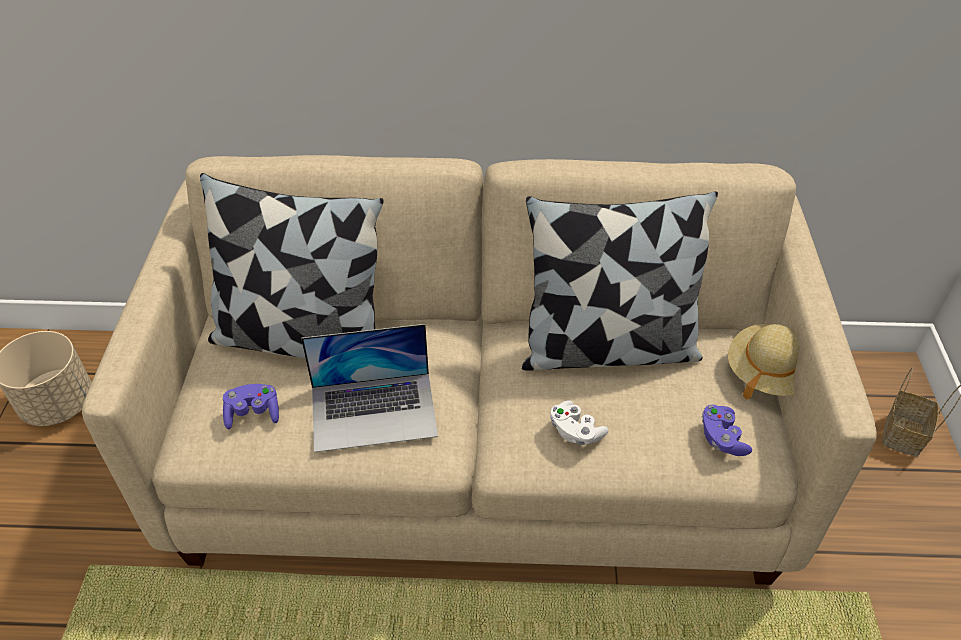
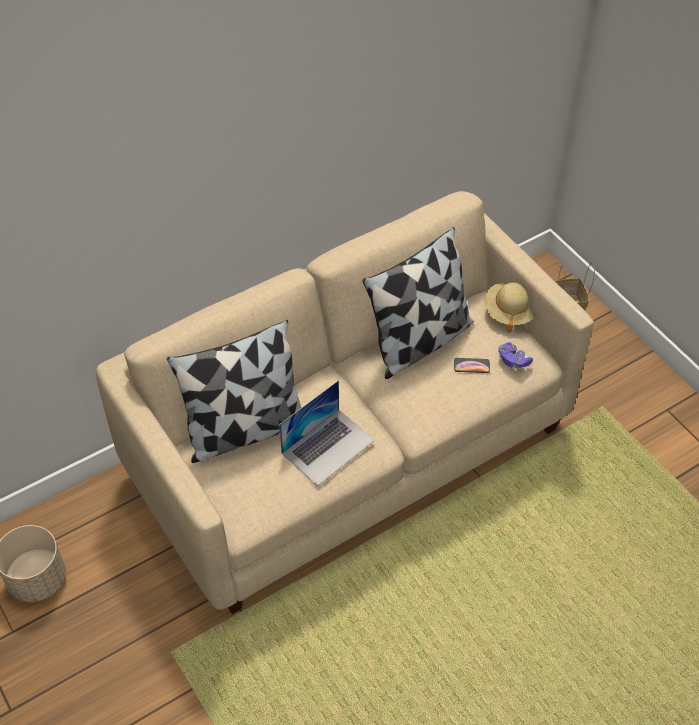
camera: 35 degrees left, 5 degrees up
(253, 413) = (262, 486): purple game controller -> none
(575, 431) = (440, 397): white game controller -> none
(654, 413) = (471, 366): none -> phone

